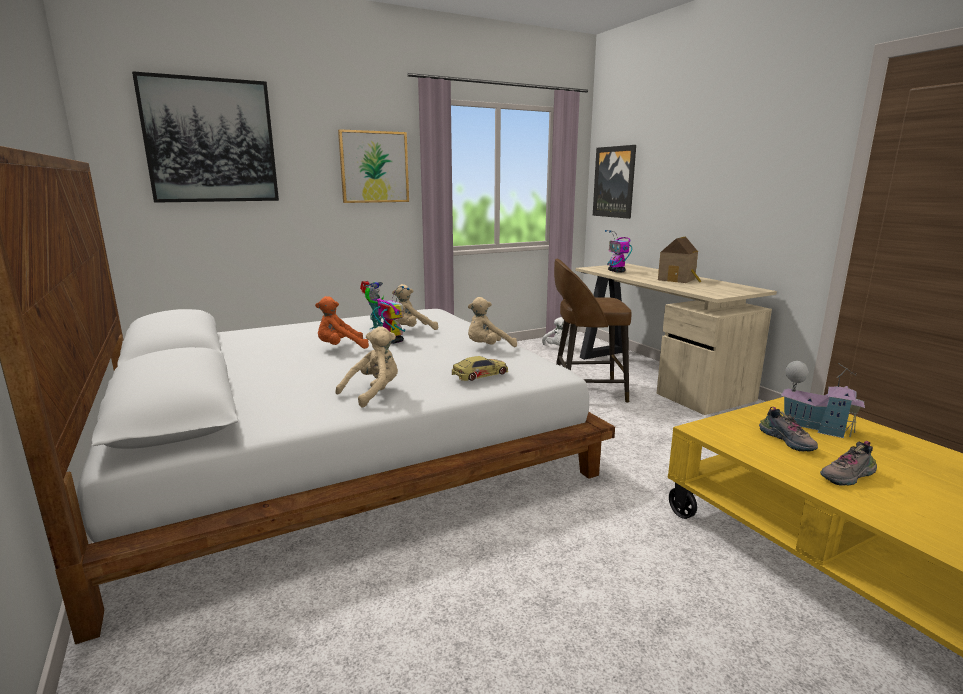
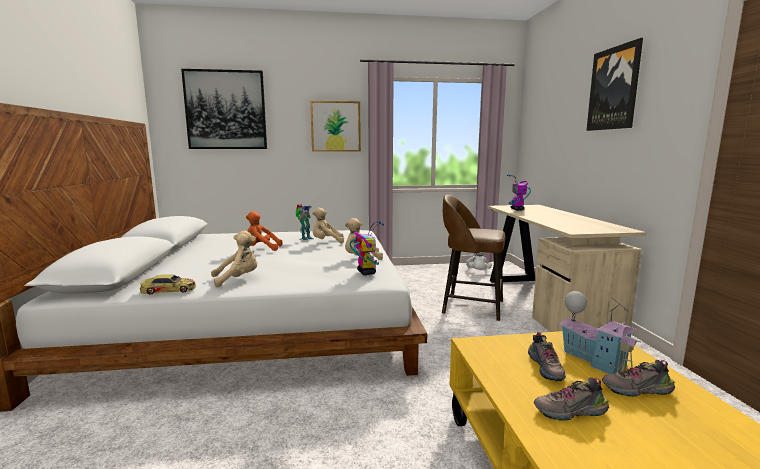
camera: 20 degrees right, 5 degrees down
(392, 341) = (303, 248): toy robot -> toy robot (366, 272)
(480, 374) = (322, 275): toy car -> toy car (169, 290)
(614, 182) = (533, 137): picture -> picture (614, 88)
(678, 280) = (562, 218): toy house -> none
(873, 447) = (637, 390): none -> shoe

